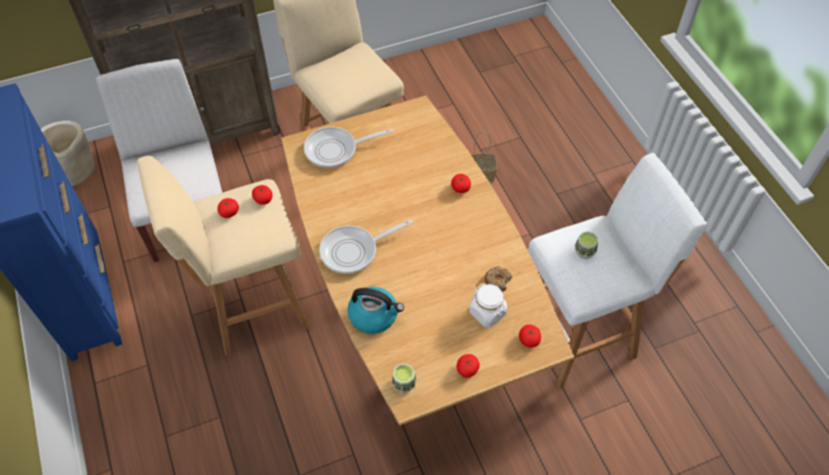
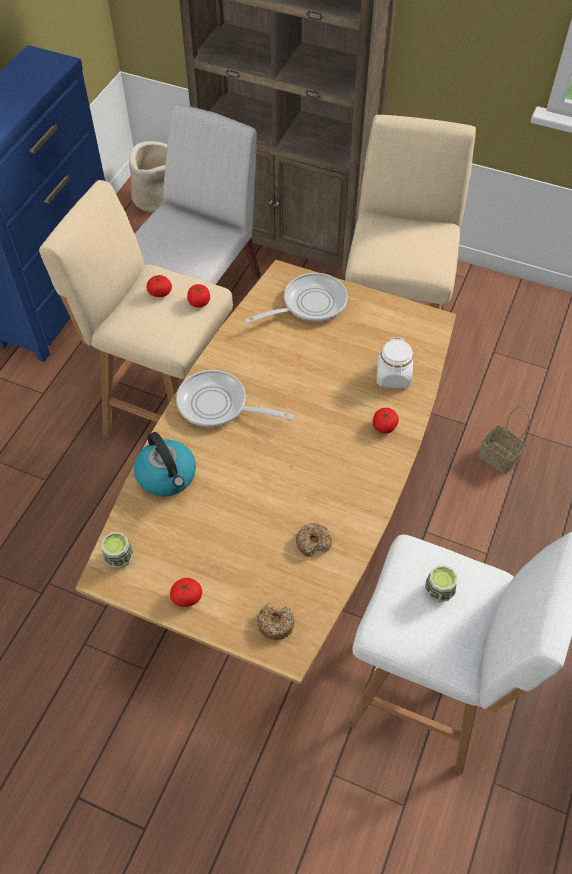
camera: 45 degrees right, 0 degrees up
(336, 150) = (309, 304): frying pan -> frying pan turned 120 degrees clockwise
(487, 312) = (268, 563): white jar -> white jar (393, 376)
(529, 340) = (275, 624): tomato -> donut

